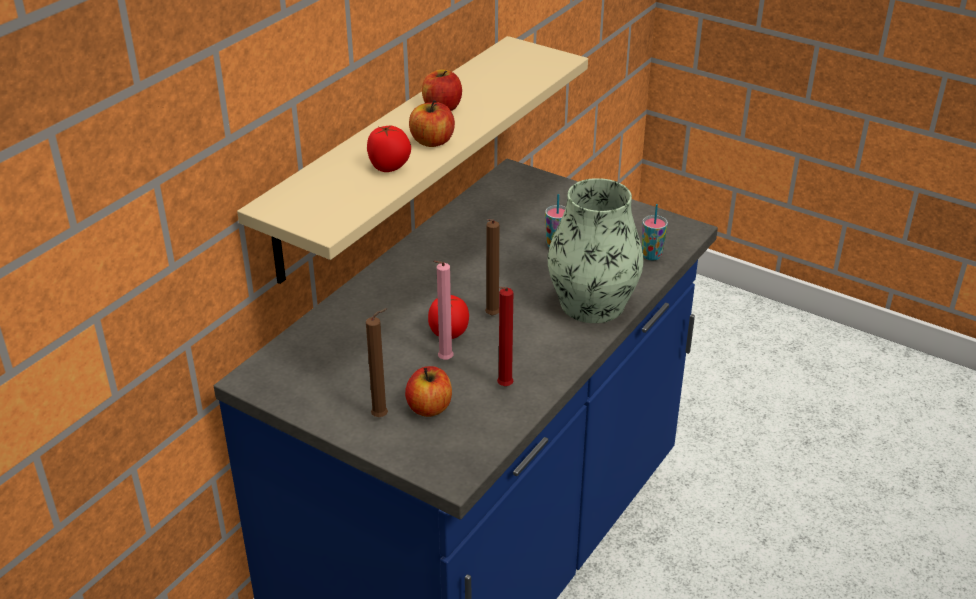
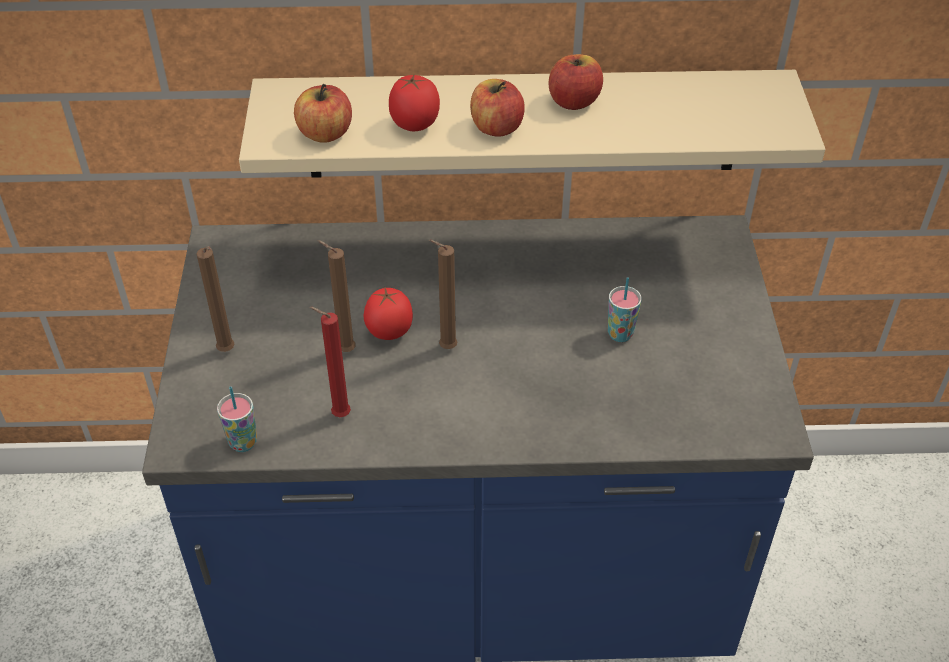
camera: 55 degrees right, 10 degrees up
(429, 407) = (265, 377): apple -> apple (325, 133)
(443, 361) = (343, 350): pink candle -> brown candle
(592, 303) = (541, 415): vase -> none
(651, 256) = (684, 423): cup -> cup (243, 443)

